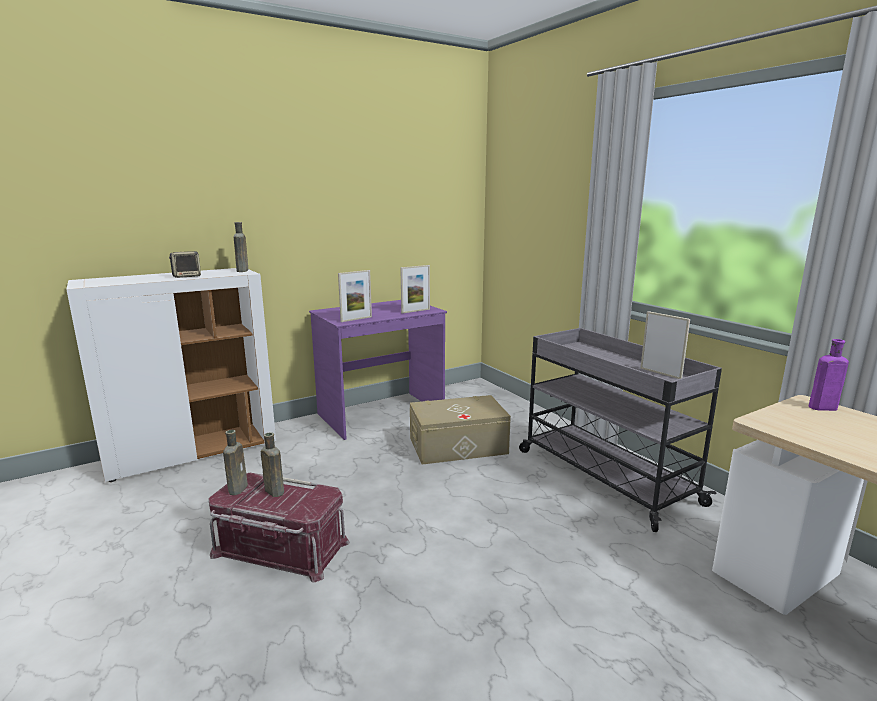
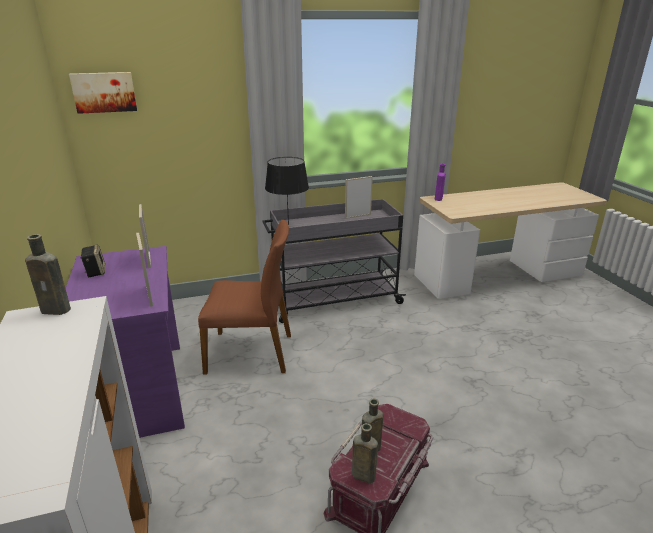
camera: 75 degrees left, 10 degrees up
(187, 276) = (61, 359): speaker -> speaker (95, 272)
(458, 446) = (251, 352): beige storage box -> brown chair
(506, 184) = (104, 92): none -> picture
(577, 347) = (288, 225): none -> black table lamp

